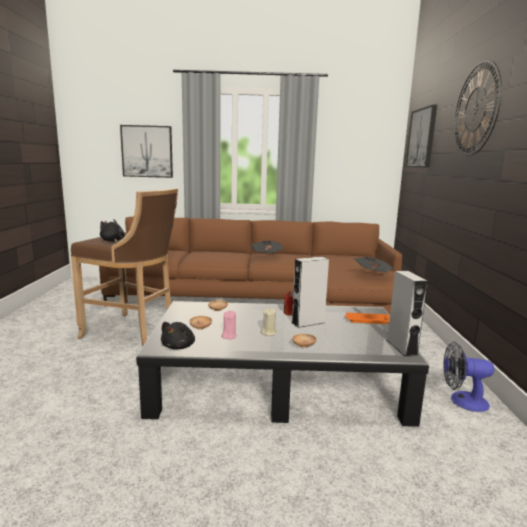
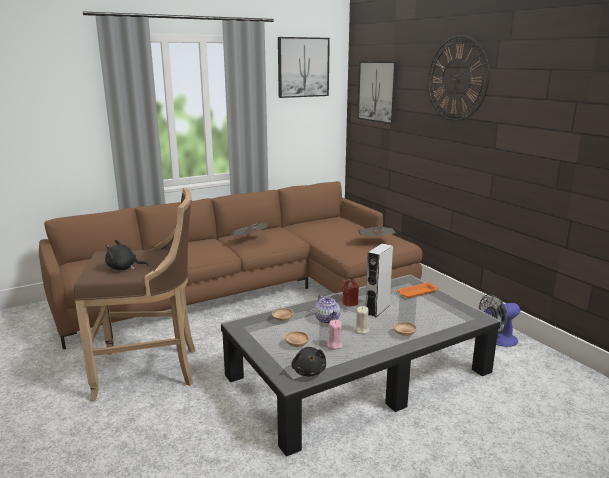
camera: 30 degrees left, 5 degrees up
(147, 151) = (50, 124): picture -> picture (303, 67)
(252, 319) = (327, 320): none -> teapot
(401, 347) = (469, 311): grey speaker -> none

